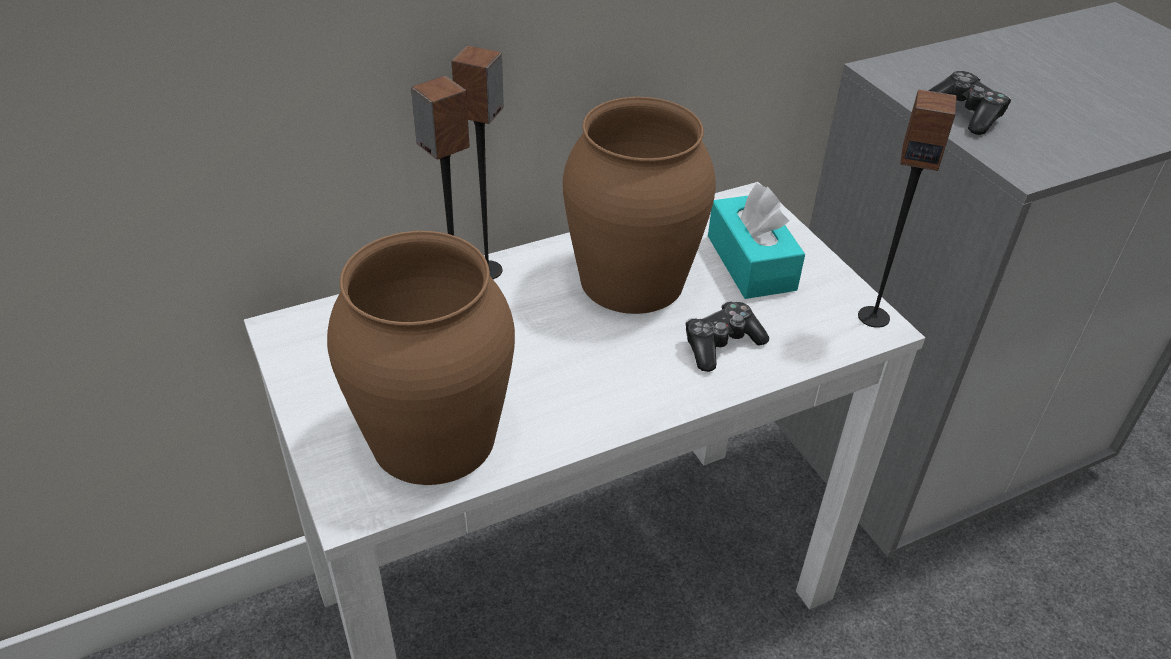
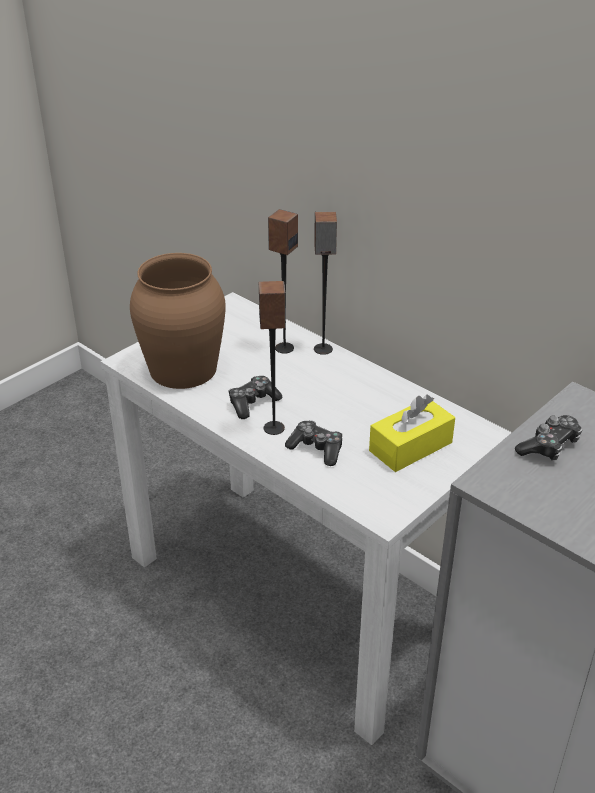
camera: 70 degrees right, 5 degrees down
(579, 378) = (253, 403): none -> game controller
(633, 280) = (354, 402): brown vase -> none
(751, 263) = (410, 447): turquoise tissue box -> yellow tissue box
(873, 316) = (393, 512): speaker -> speaker (274, 428)

